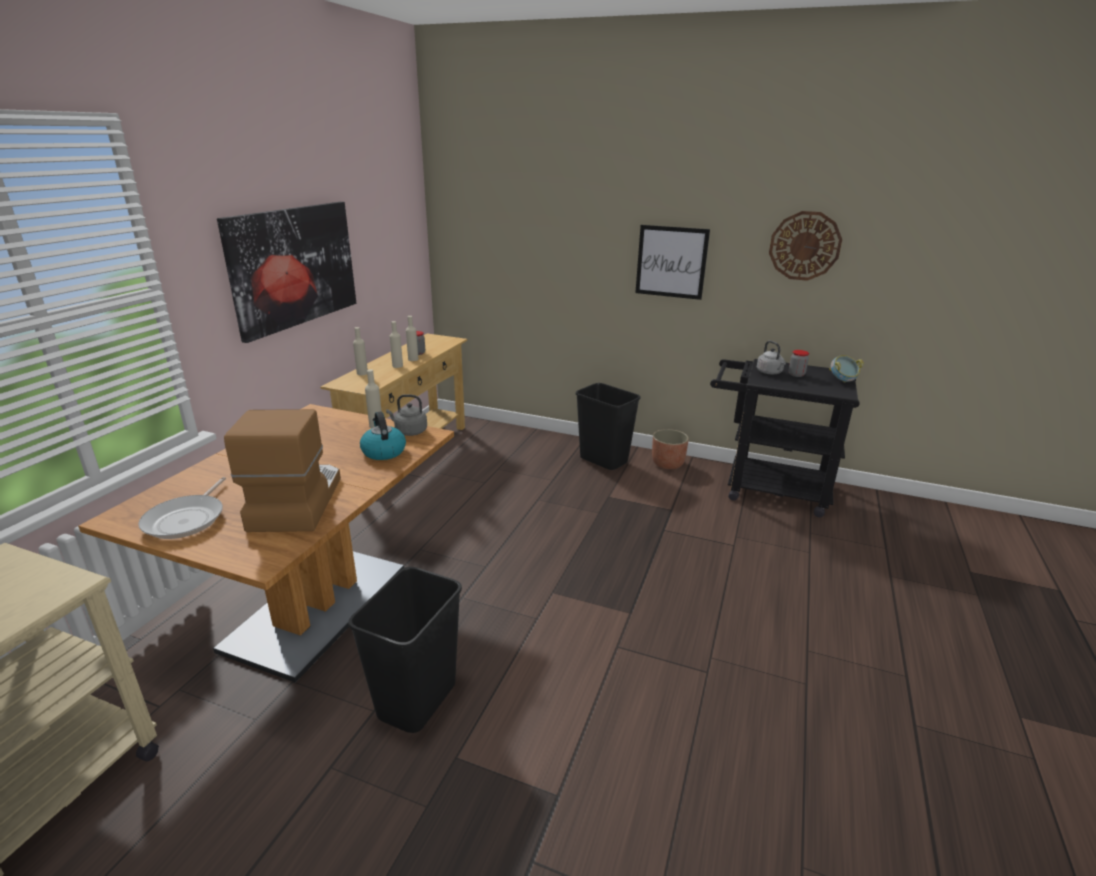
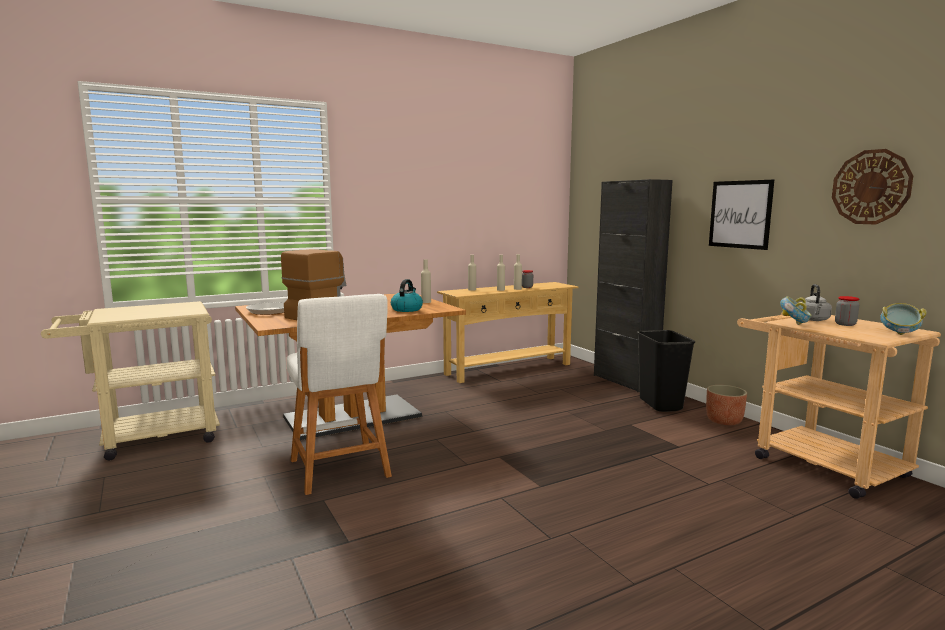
camera: 40 degrees right, 15 degrees down
(294, 266) = (431, 204): picture -> none
(409, 431) = (438, 306): grey kettle -> none
(418, 701) = (341, 471): black trash can -> white stool
(541, 437) = (625, 381): none -> black cabinet
(766, 488) = (817, 462): black cart -> beige cart
(771, 384) = (794, 324): none -> bowl

